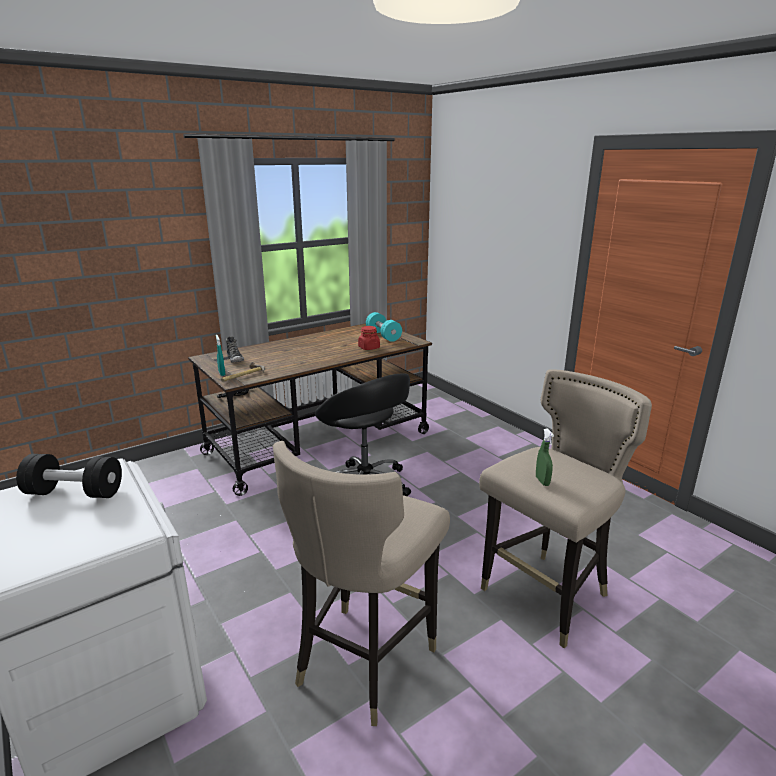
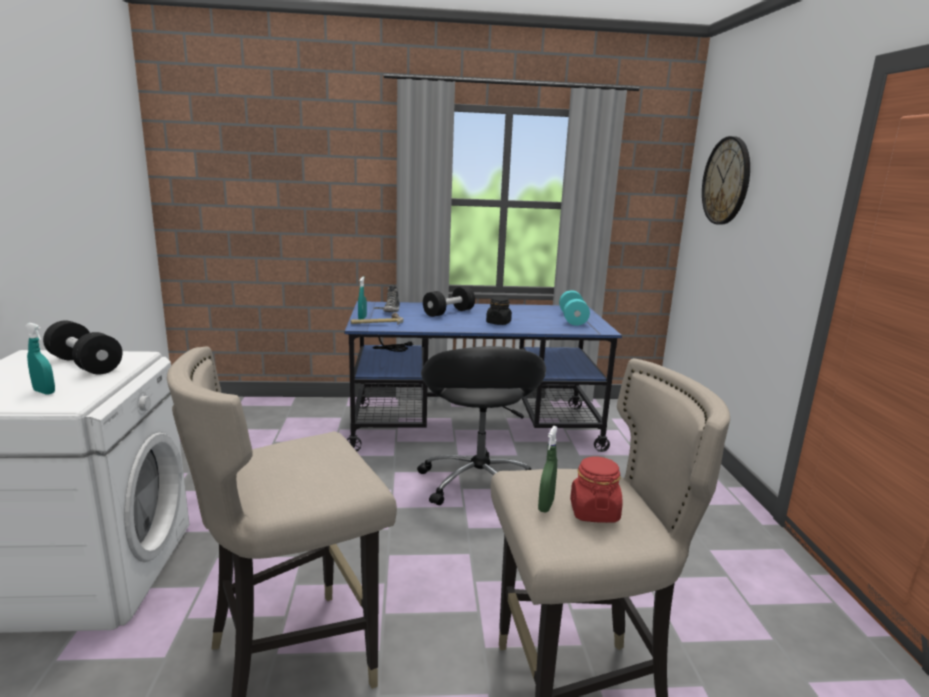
camera: 30 degrees right, 5 degrees down
(90, 530) = (44, 392): none -> turquoise spray bottle
(285, 351) = (448, 313): none -> black dumbbell
(318, 443) = (473, 427): brown desk -> blue desk
(336, 352) = (498, 323): none -> black jar
(368, 348) = (538, 326): red jar -> red jar (594, 512)
(471, 212) = (726, 181): none -> wall clock

